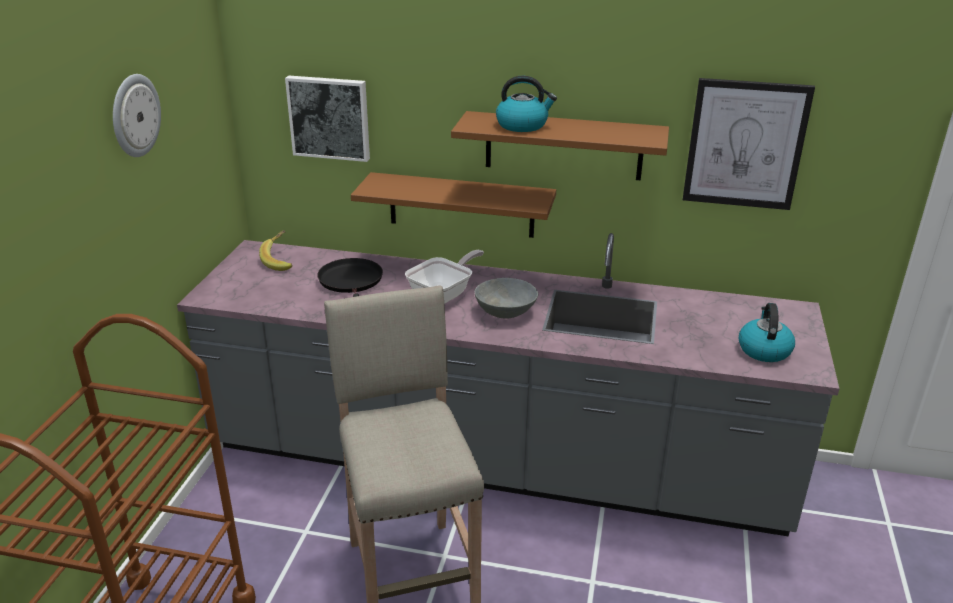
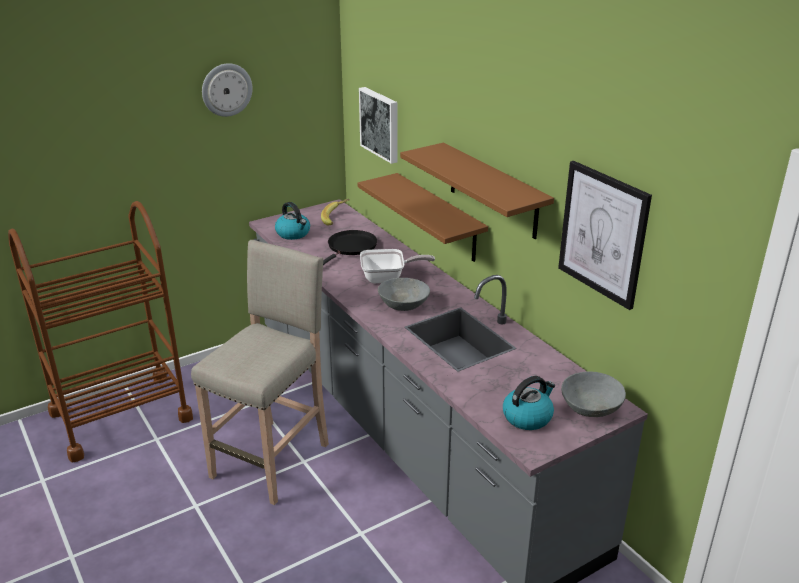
camera: 45 degrees right, 0 degrees up
(522, 125) = (452, 163): kettle -> kettle (293, 233)
(783, 318) = (590, 407): none -> grey bowl

